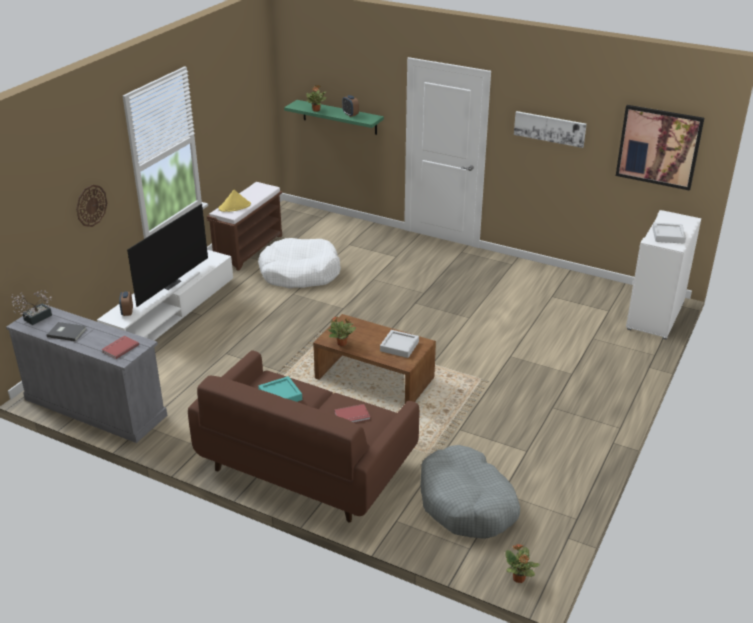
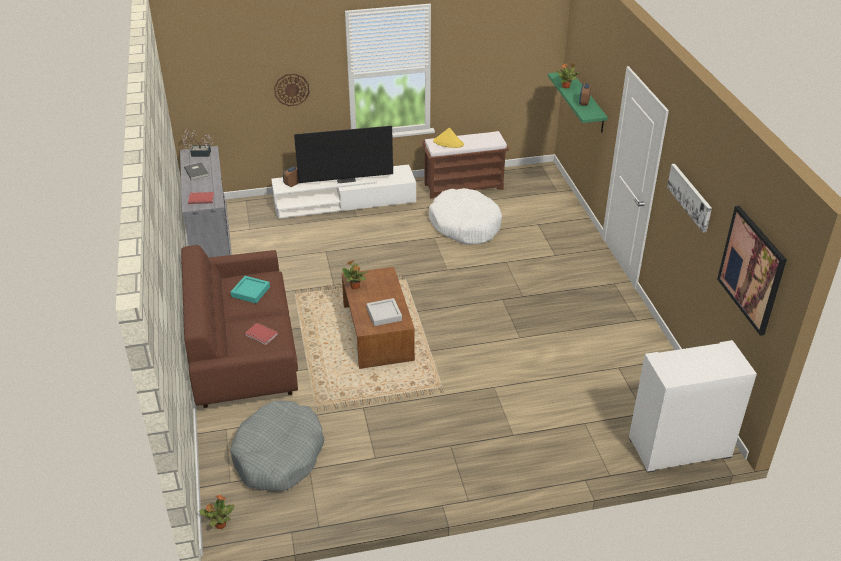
camera: 50 degrees right, 5 degrees up
(668, 236) = (684, 365): grey tray -> none

